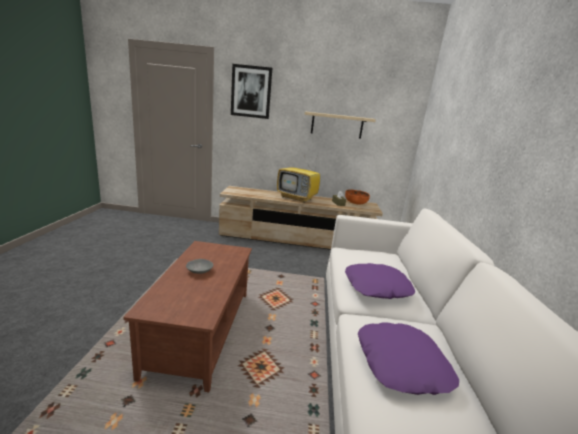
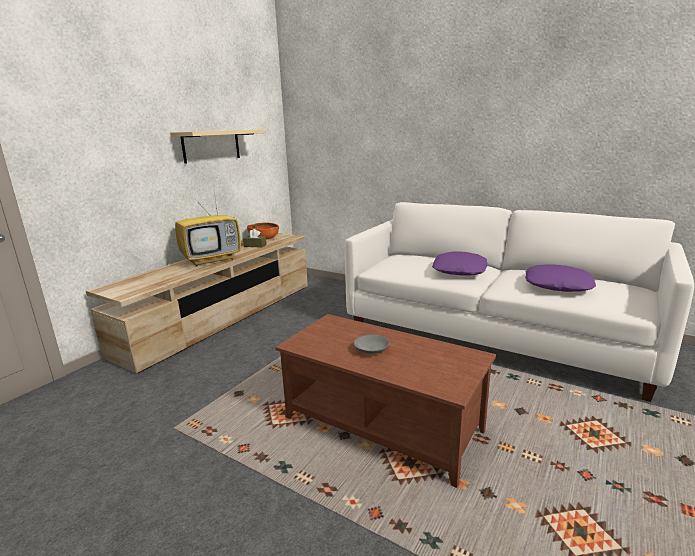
camera: 60 degrees left, 0 degrees up
(251, 92) = (76, 110): picture -> none

